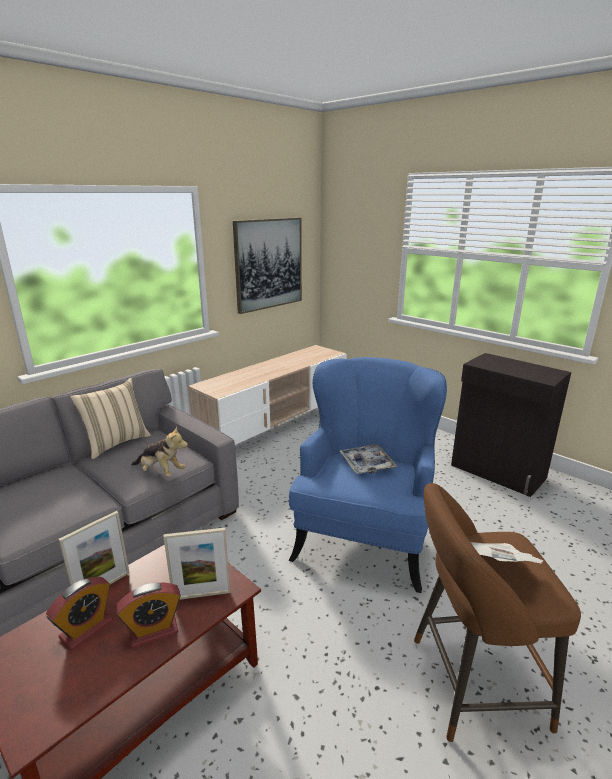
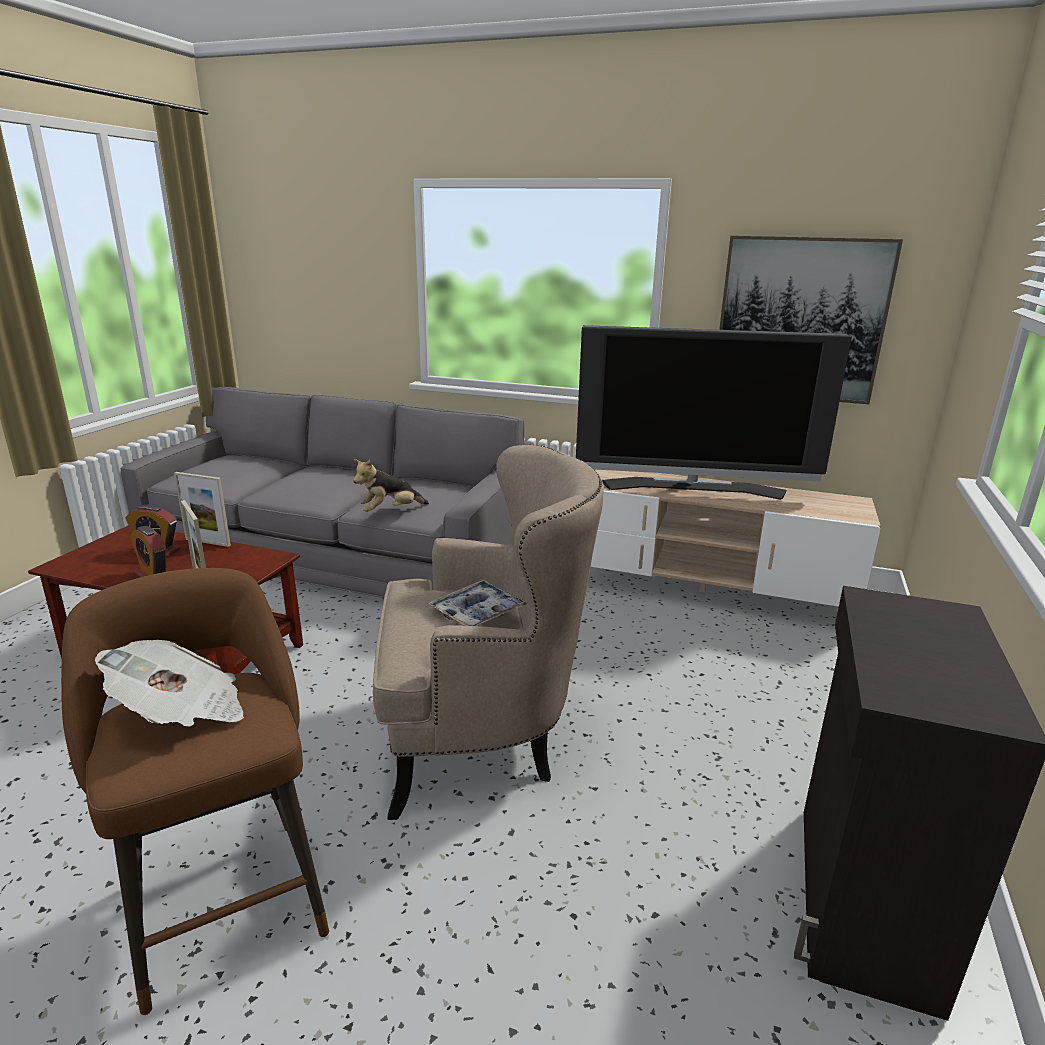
camera: 65 degrees right, 0 degrees up
(116, 443) = (433, 479): beige pillow -> none
(160, 472) = (390, 511): plush toy -> plush toy turned 60 degrees clockwise
(266, 370) = (693, 489): none -> television
(364, 538) = (482, 738): blue armchair -> beige armchair

